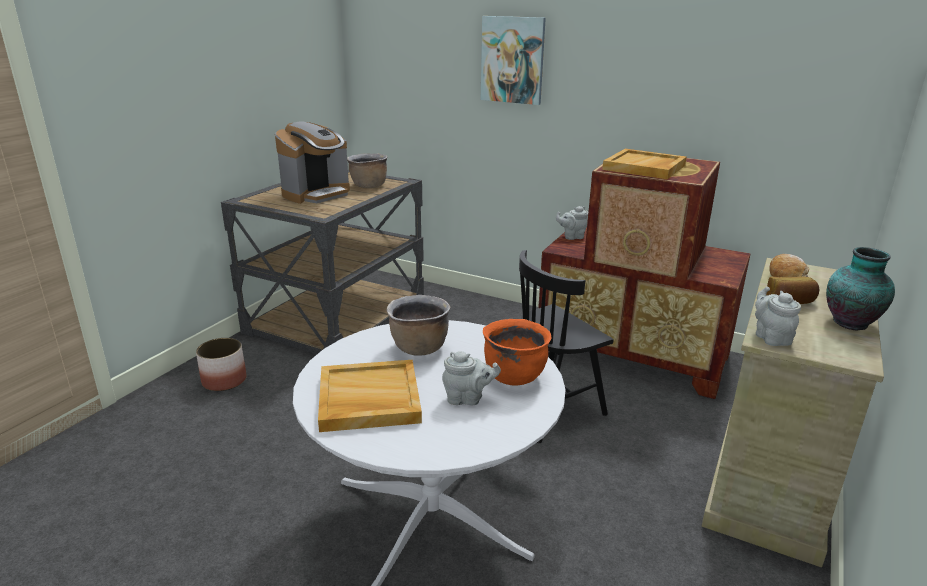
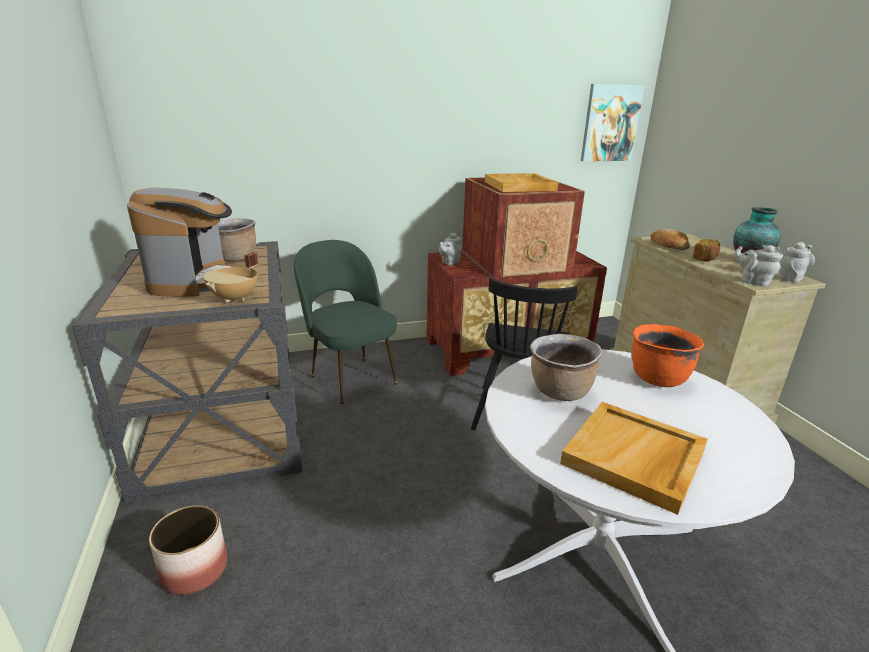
camera: 45 degrees left, 0 degrees up
(313, 210) = (235, 298): none -> beige cooking pot
(457, 319) = (350, 377): none -> green chair
(468, 399) = (678, 412): grey teapot -> grey teapot (791, 278)
(512, 60) = (349, 100): picture -> picture (610, 123)

